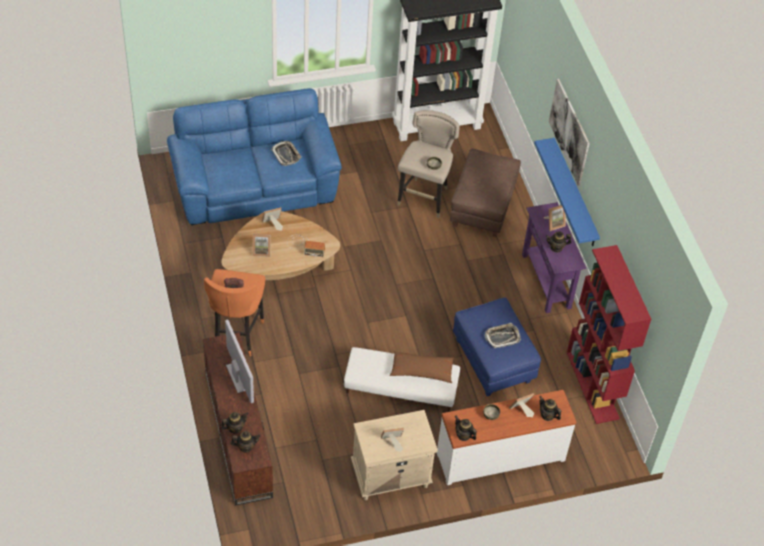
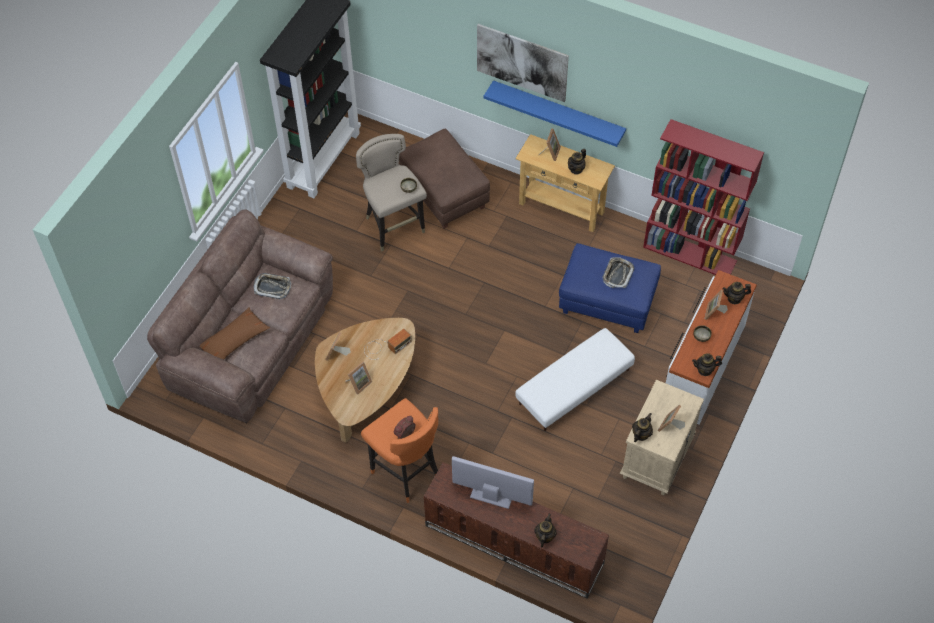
camera: 45 degrees left, 5 degrees up
(245, 447) = (572, 541): teapot -> teapot (641, 434)
(254, 184) = (250, 341): blue sofa -> brown sofa
(421, 370) = (587, 357): brown pillow -> brown pillow (234, 340)
(546, 281) = (561, 208): purple console table -> beige console table

